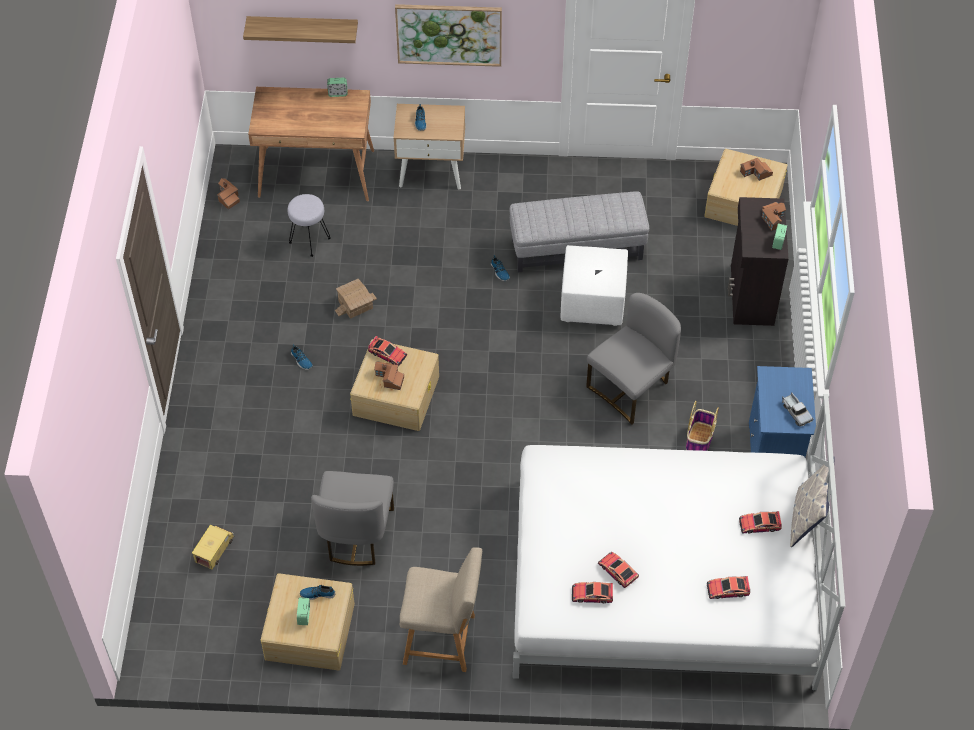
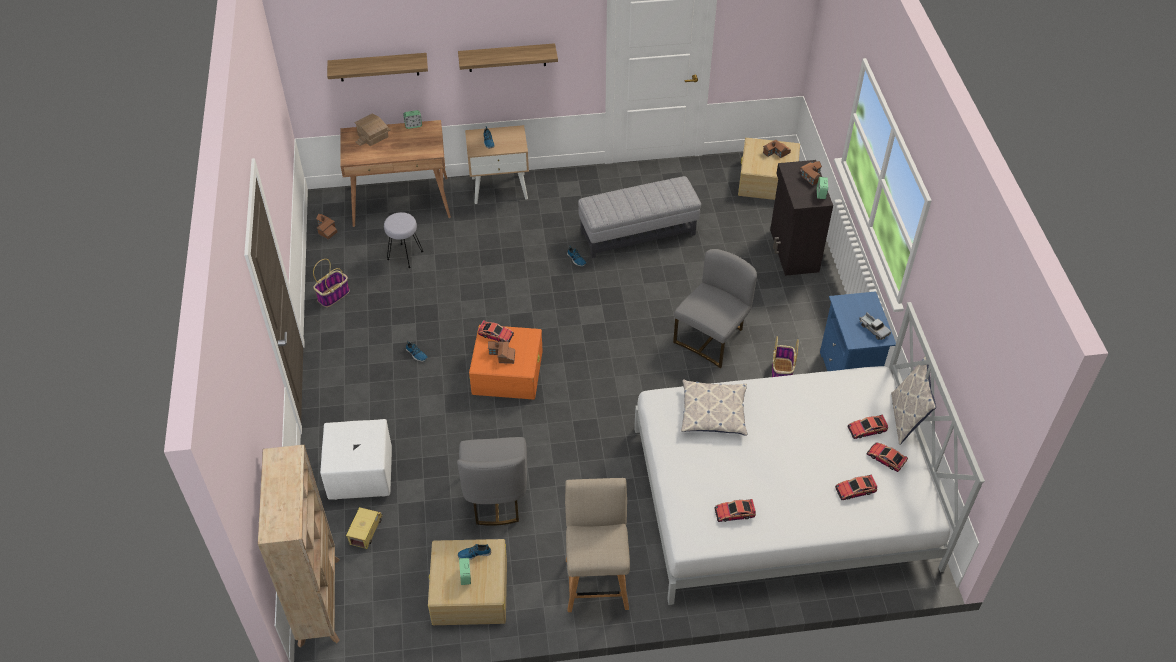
camera: 10 degrees left, 5 degrees down
(155, 616) = (319, 600): none -> beige bookcase
(223, 277) = (333, 295): none -> basket
(356, 305) = (456, 302): toy house -> toy house (373, 136)
(396, 395) = (507, 371): beige storage box -> orange storage box
(443, 640) = (596, 580): beige chair -> beige chair turned 90 degrees counterclockwise
(449, 34) = (507, 57): picture -> shelf
(592, 302) = (661, 273): white ottoman -> white ottoman (360, 475)
(597, 481) = (713, 412): none -> pillow
(617, 571) = (752, 488): toy car -> toy car (886, 458)

